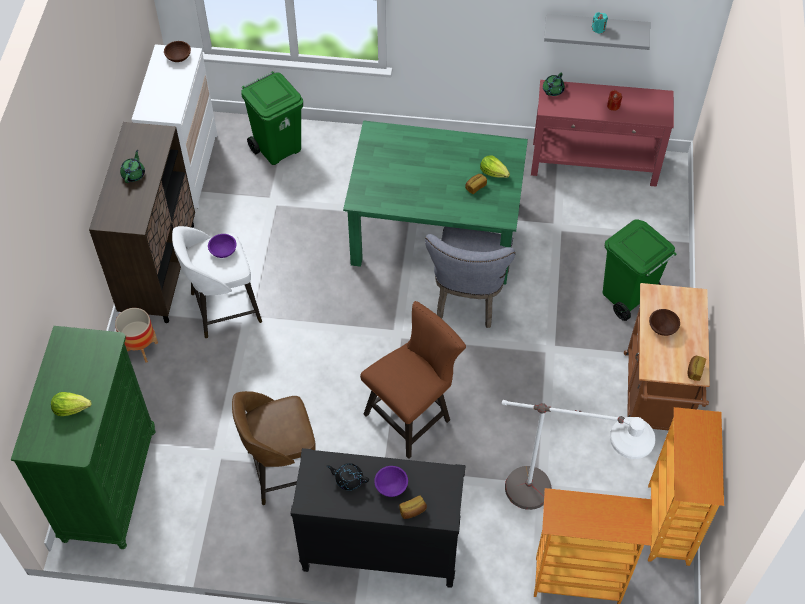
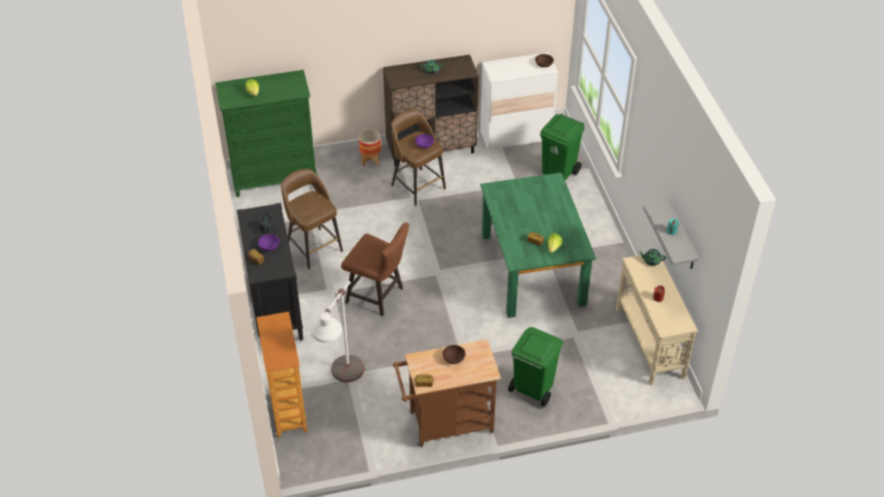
camera: 70 degrees right, 10 degrees down
(223, 308) = (417, 186): white stool -> brown stool
(468, 299) = (485, 301): grey chair -> none
(594, 164) = (649, 343): red console table -> beige console table
(669, 525) = (349, 453): bookcase -> none

